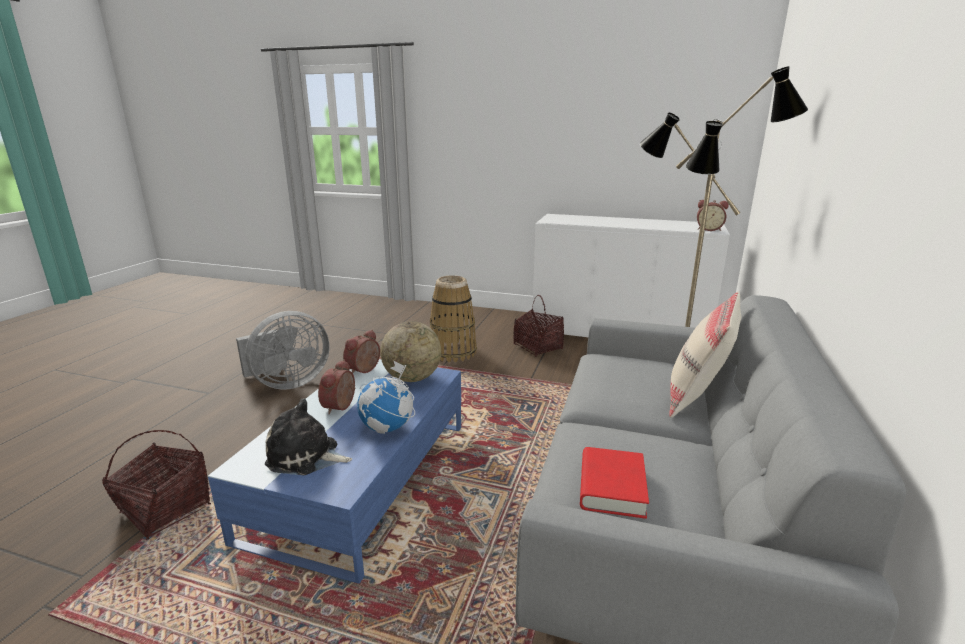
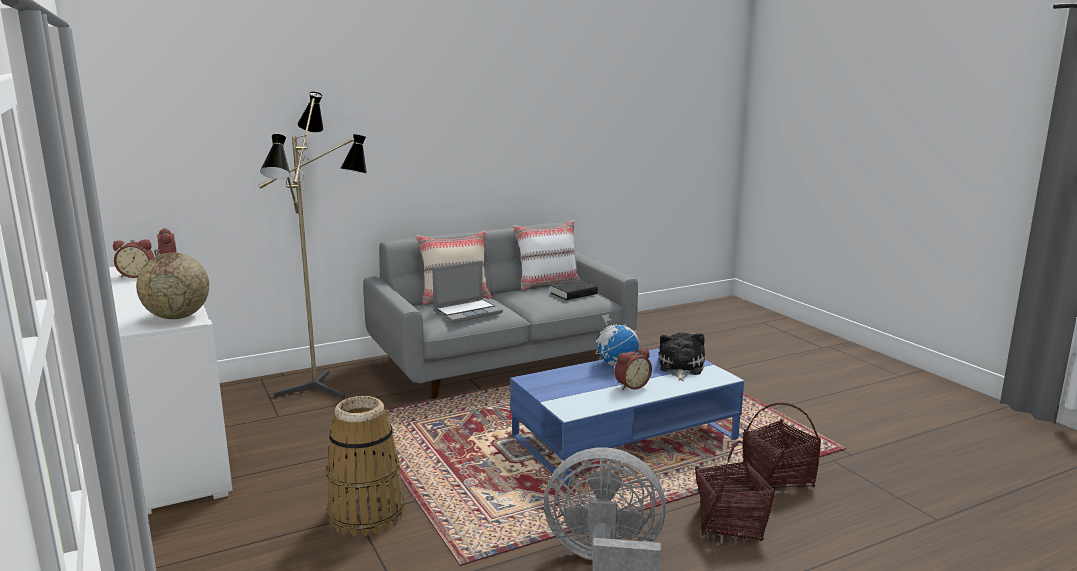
camera: 135 degrees left, 5 degrees down
(306, 457) = (680, 368): plush toy -> plush toy turned 135 degrees counterclockwise
(365, 370) = (579, 405): alarm clock -> alarm clock (137, 275)
(412, 378) = (554, 385): globe -> globe (177, 317)
(538, 347) = (282, 472): basket -> basket (730, 523)
(611, 487) = (573, 294): red book -> black book
(618, 379) = (468, 312): none -> laptop
(719, 508) = (548, 284): none -> white pillow

